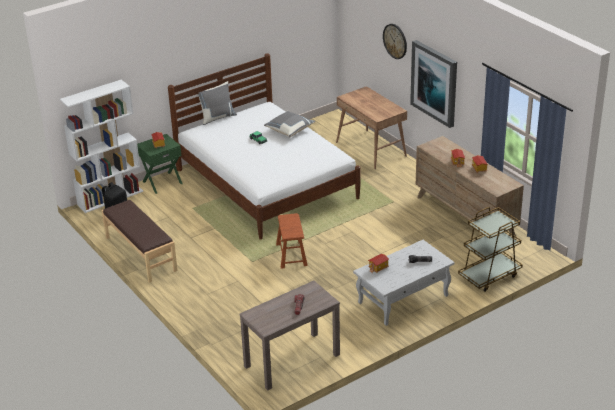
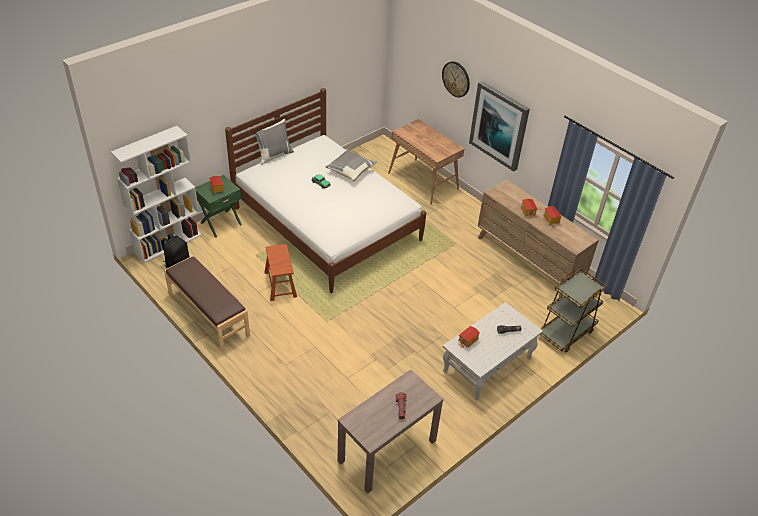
camera: 10 degrees left, 10 degrees up
(291, 255) = (365, 311): brown stool -> brown stool (280, 284)

